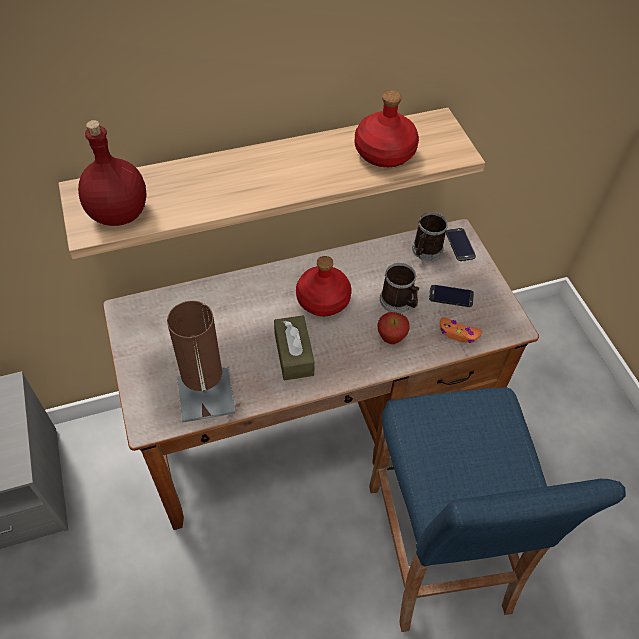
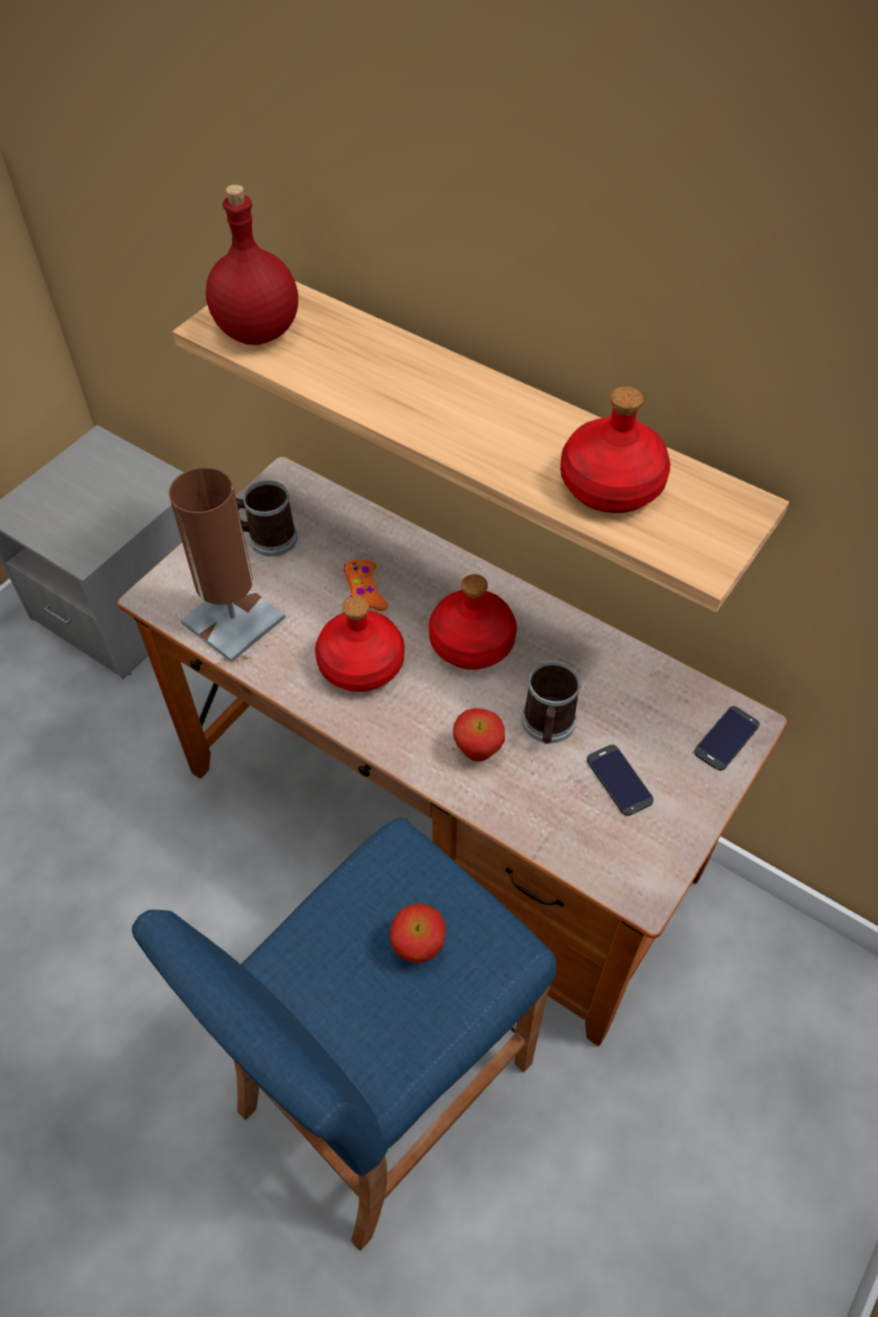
camera: 55 degrees right, 0 degrees up
(294, 354) = (361, 665): brown tissue box -> red bottle
(425, 251) = (669, 704): mug -> mug (267, 538)
(458, 334) = (561, 826): orange game controller -> orange game controller (365, 590)
(474, 436) = (418, 948): none -> apple

